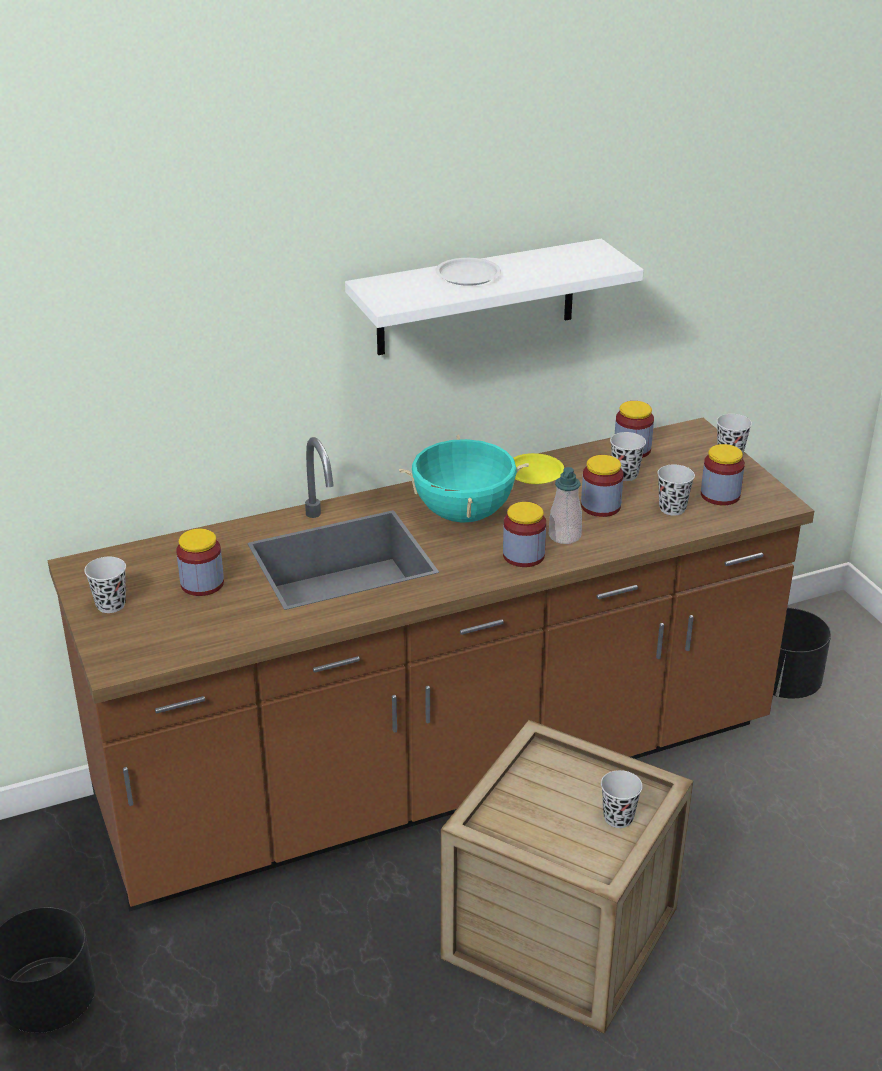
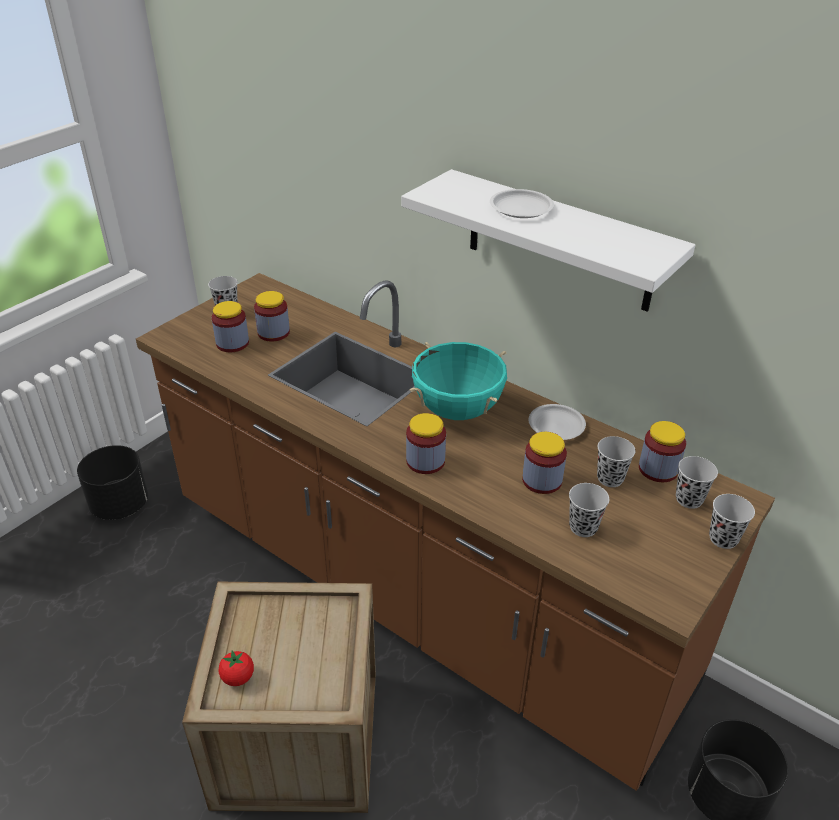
camera: 60 degrees right, 5 degrees up
(534, 473) = (556, 425): yellow plate -> white plate
(564, 536) = (475, 474): soap dispenser -> none
(582, 850) = (238, 677): none -> tomato
(618, 818) = (289, 687): black cup -> black cup (689, 499)
(720, 495) = (640, 554): jar -> jar (232, 343)

